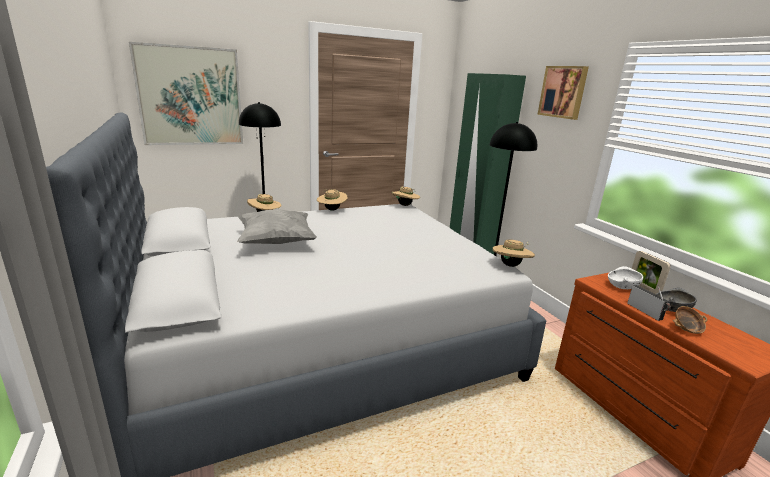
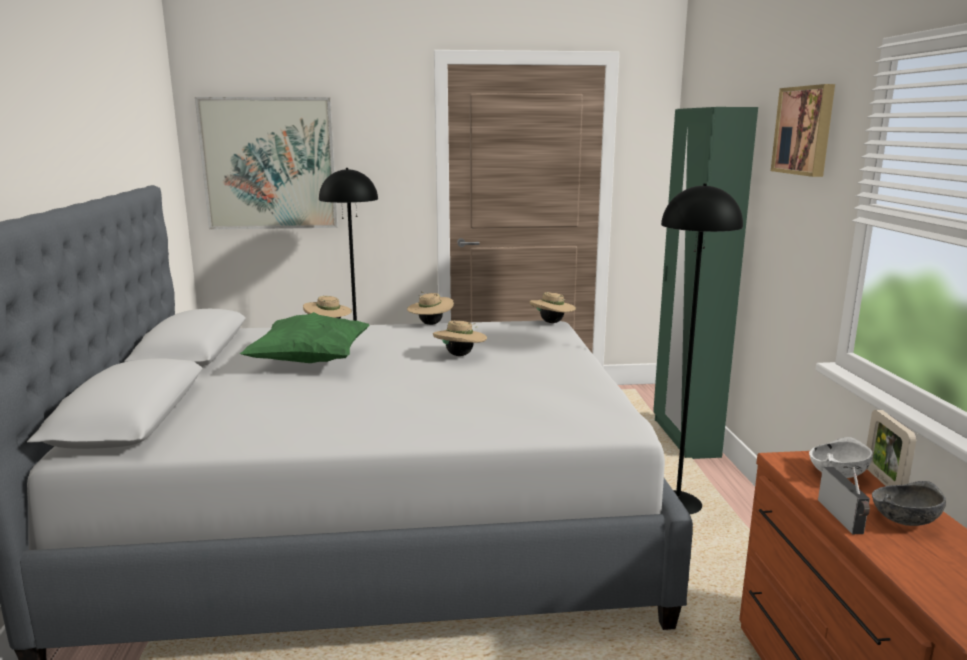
camera: 20 degrees right, 5 degrees down
(276, 242) = (310, 361): grey pillow -> green pillow
(510, 265) = (638, 419): beige hat -> beige hat (460, 355)
(686, 330) = (897, 556): bowl -> none

